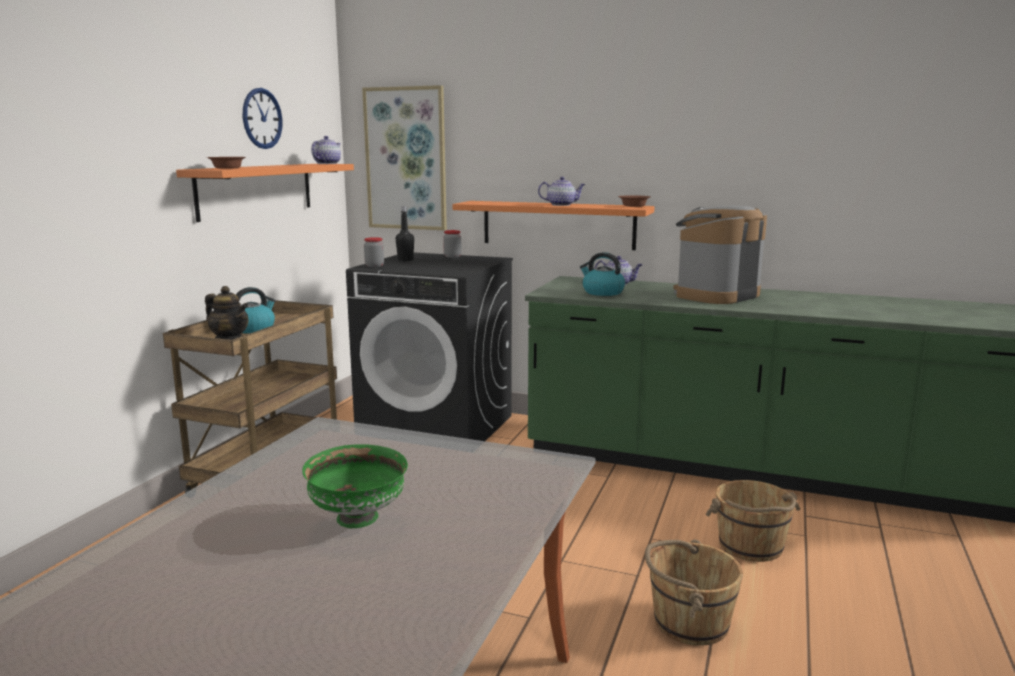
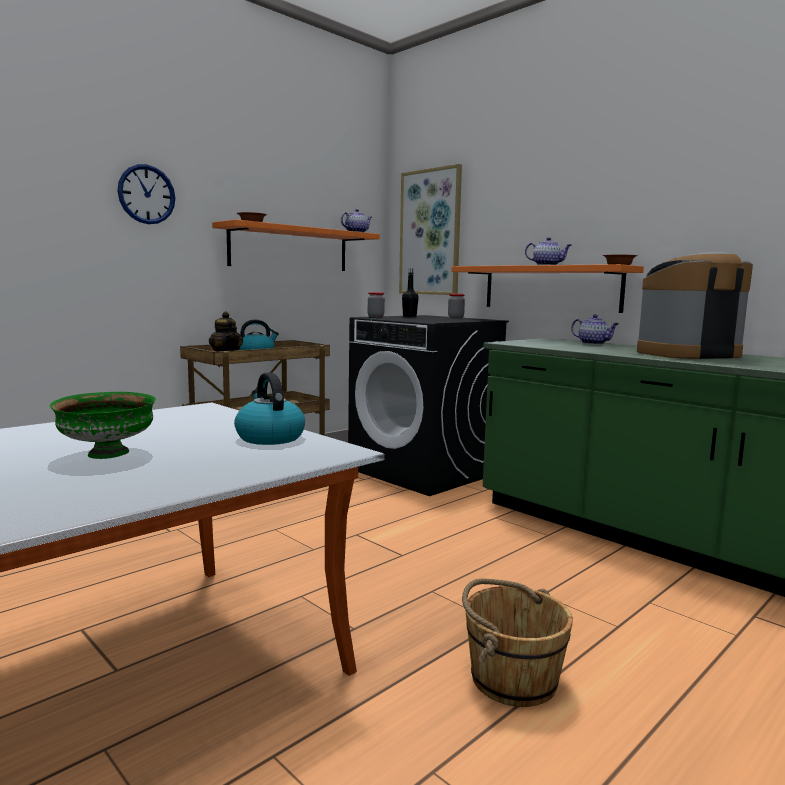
camera: 25 degrees right, 5 degrees down
(262, 118) = (301, 192): wall clock -> wall clock (146, 194)
(602, 292) = (563, 345): kettle -> kettle (269, 437)
(751, 546) = (654, 628): brown bucket -> none

